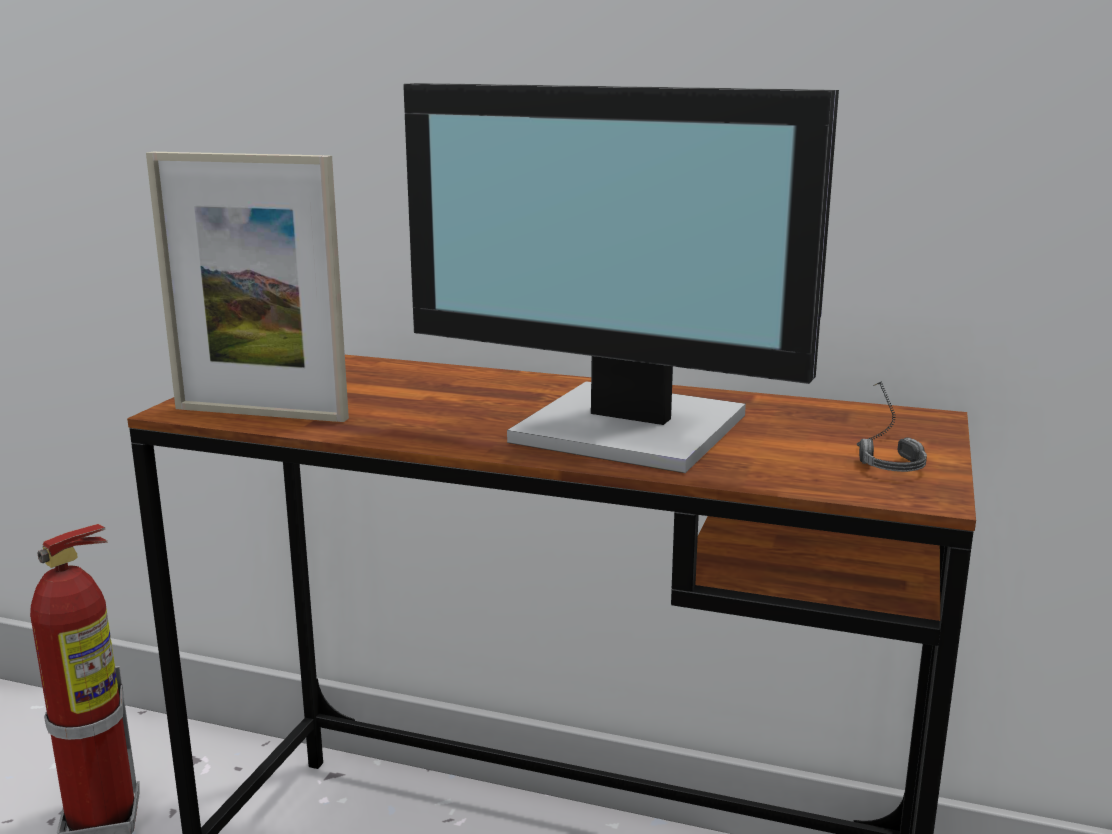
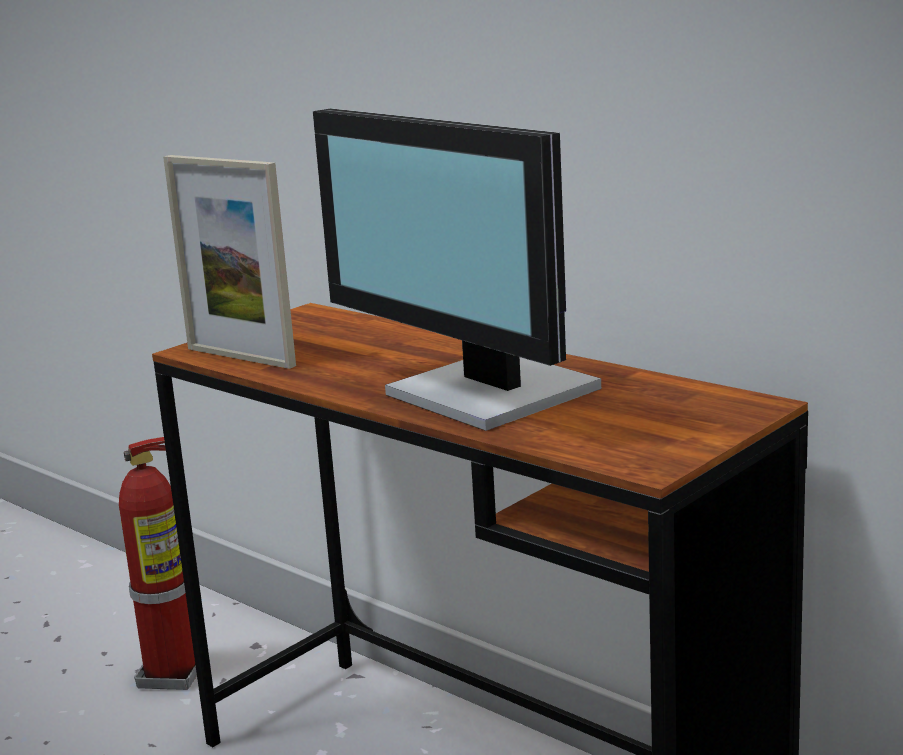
camera: 25 degrees right, 0 degrees up
(875, 447) = (669, 425): headphones -> none

